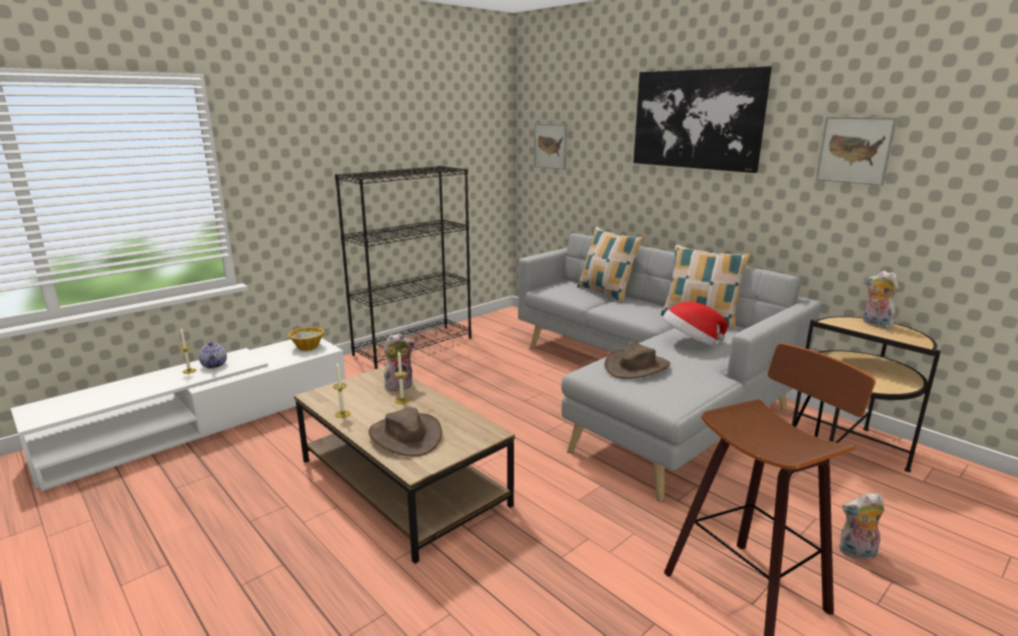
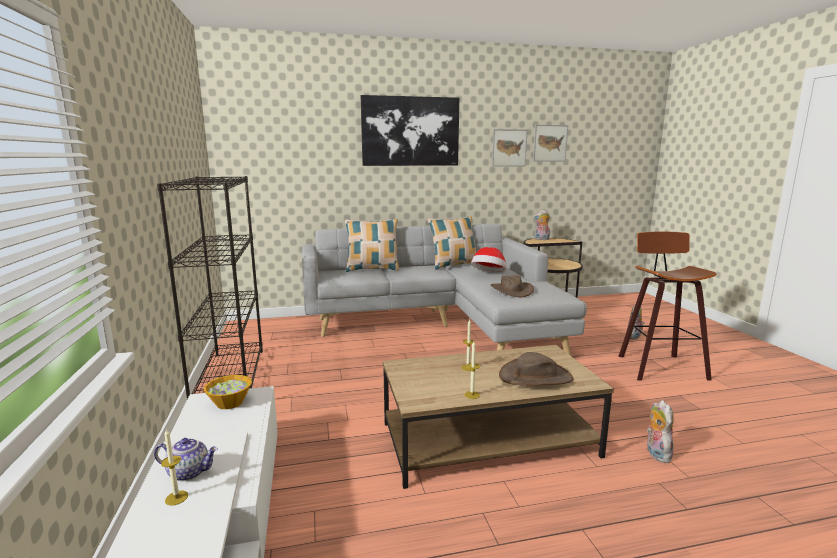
camera: 60 degrees left, 5 degrees down
(399, 385) = (434, 363): plush toy -> plush toy (655, 453)
(550, 146) = (264, 157): picture -> picture (550, 143)

